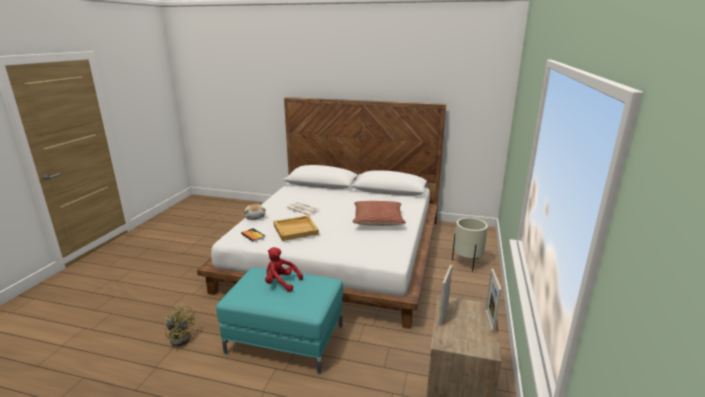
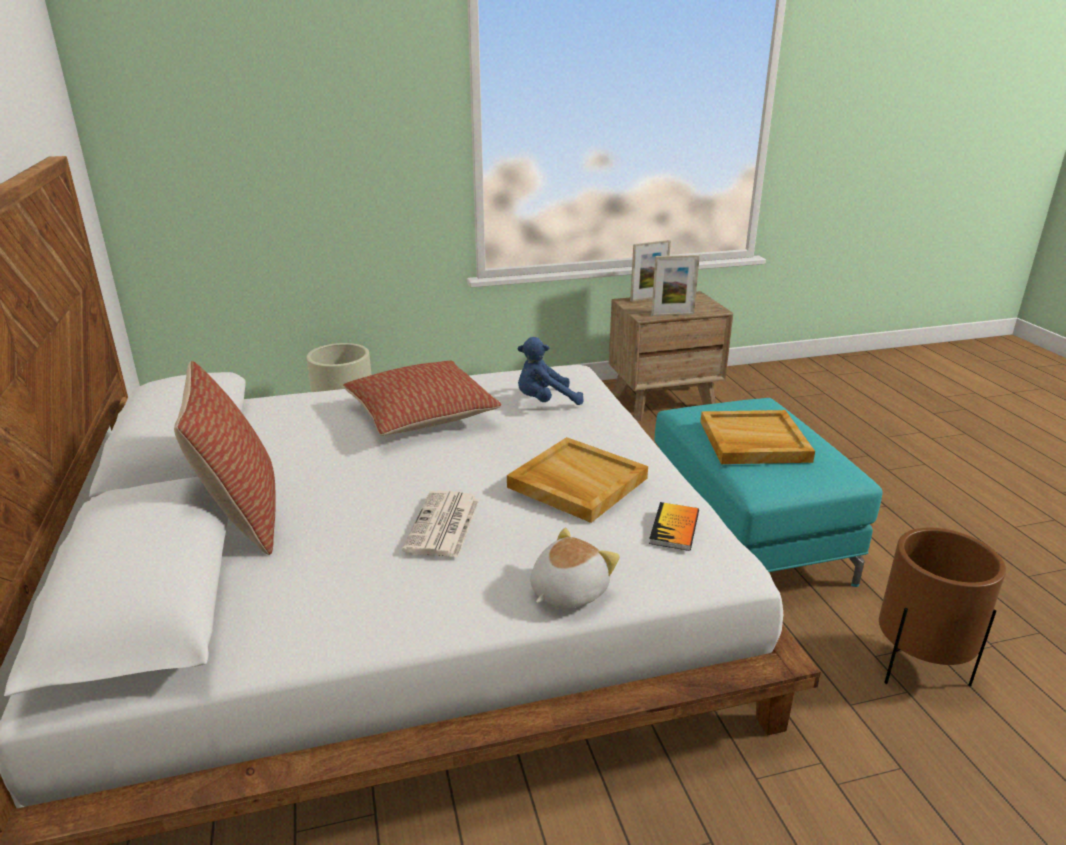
camera: 120 degrees left, 5 degrees up
(181, 337) = (917, 666): yellow fan -> brown planter
(281, 283) = (753, 441): red plush toy -> beige tray
(341, 192) = (242, 516): none -> pillow
(364, 244) = (545, 402): none -> blue plush toy

